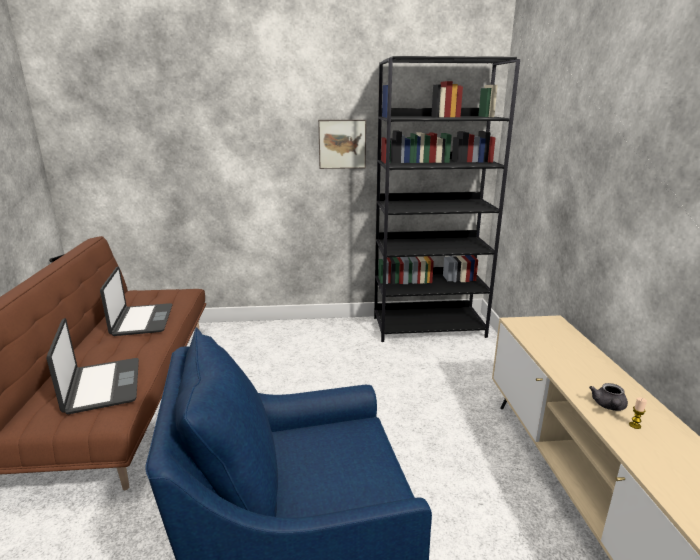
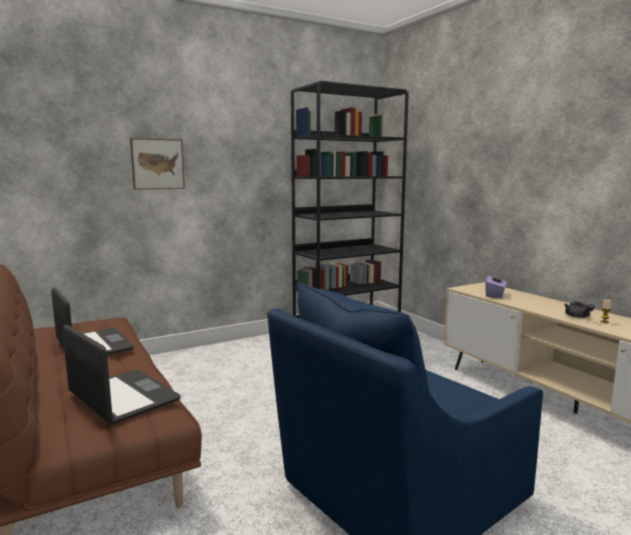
camera: 25 degrees left, 10 degrees down
(342, 144) = (259, 162): picture -> picture (157, 164)
(544, 341) = (495, 295): none -> purple tissue box

